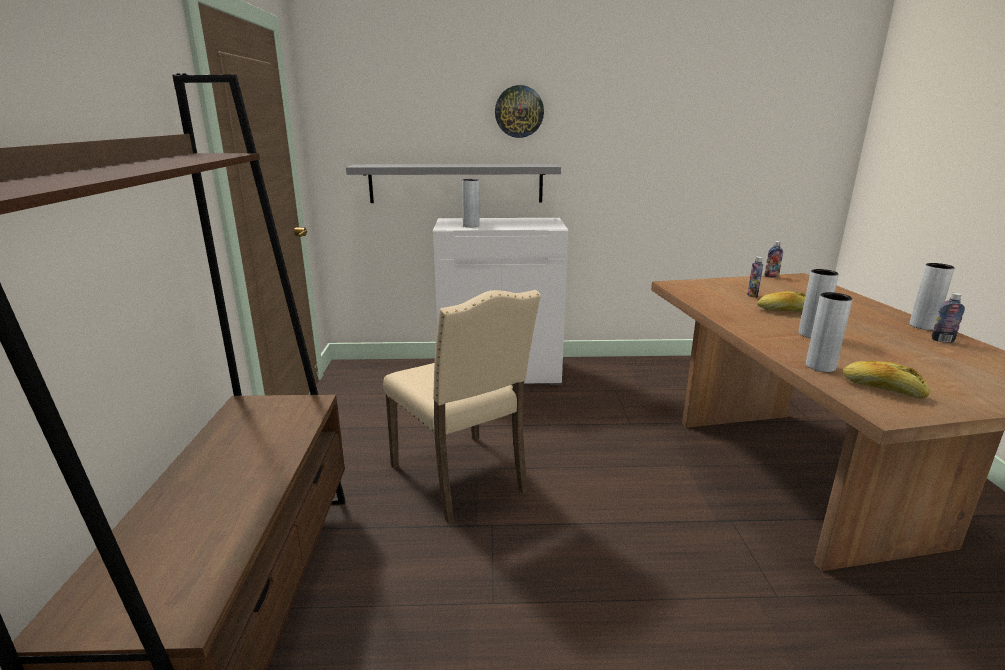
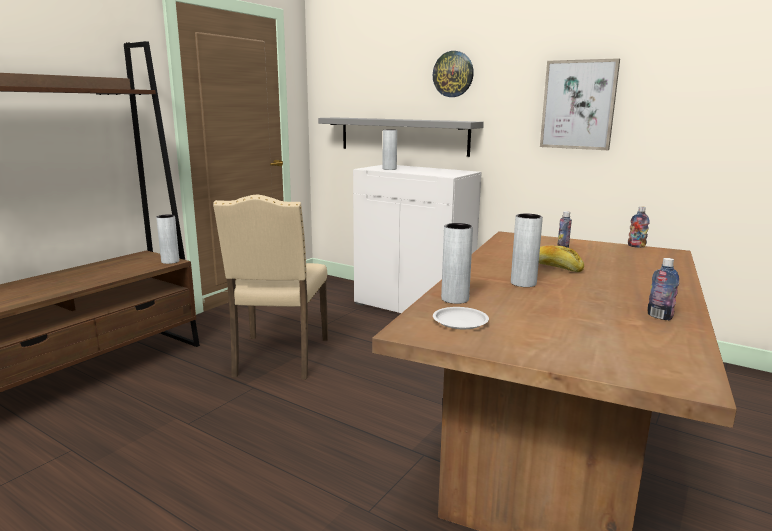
camera: 35 degrees right, 5 degrees down
(655, 145) = (578, 105): none -> picture
(882, 389) = (459, 321): bread -> white plate
(922, 326) = (678, 304): grey vase -> grey vase (170, 261)

